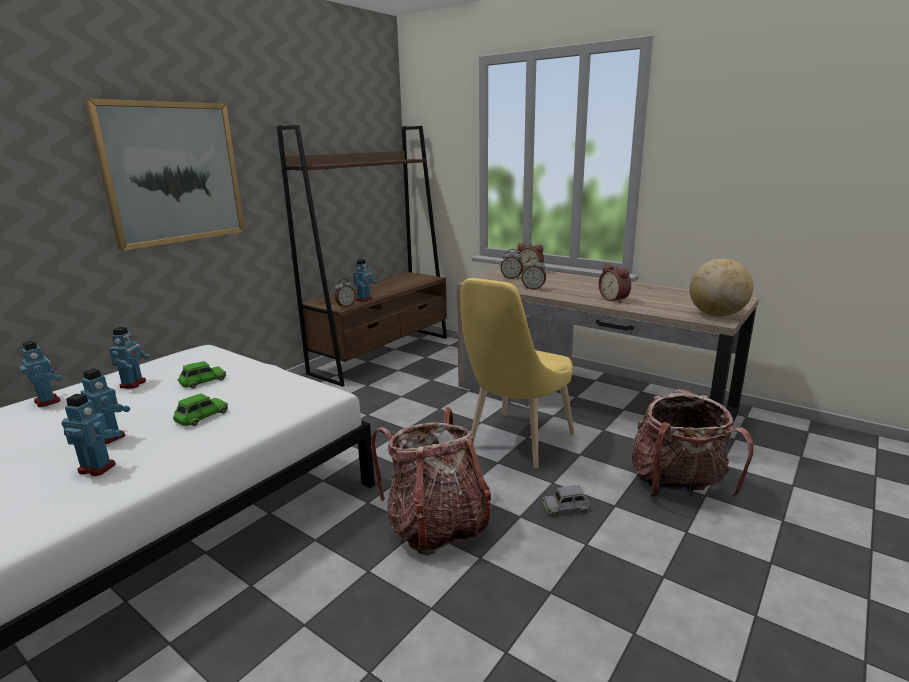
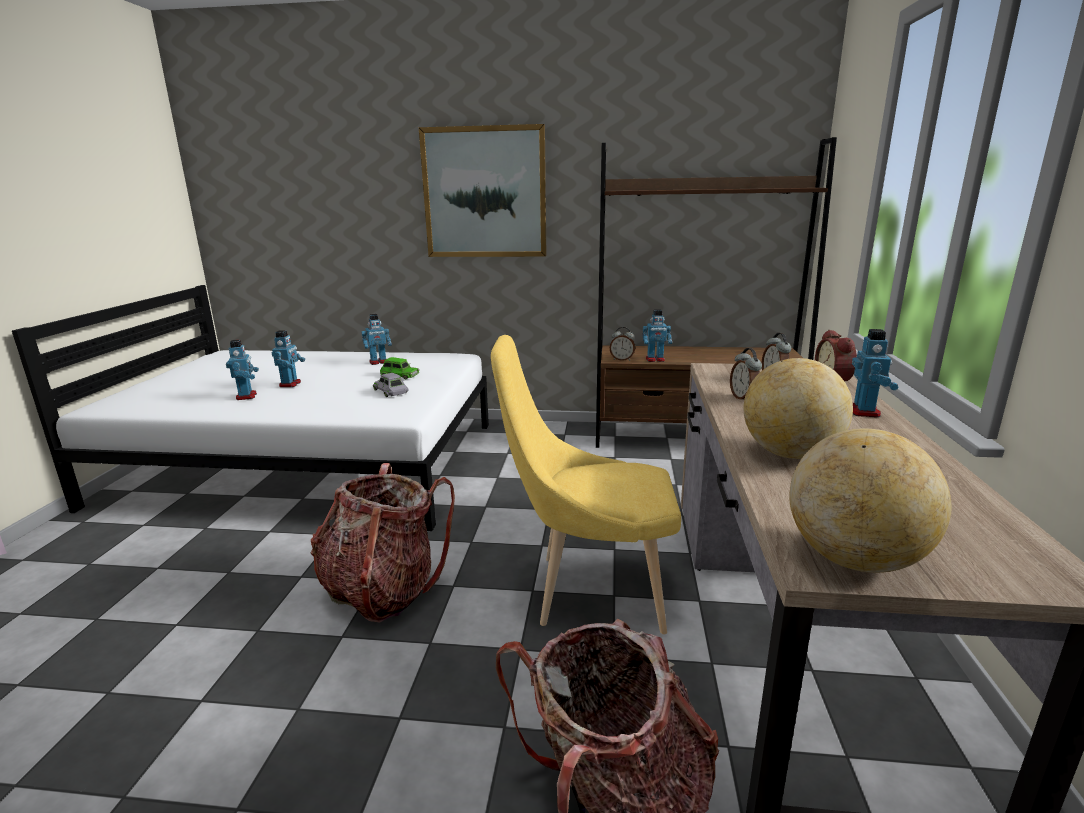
camera: 60 degrees right, 0 degrees up
(48, 401) = (336, 355): toy robot -> toy robot (865, 412)
(201, 416) = (335, 394): green toy car -> none
(566, 507) = (471, 676): grey toy car -> grey toy car (391, 391)
(615, 299) = (790, 454): alarm clock -> globe

